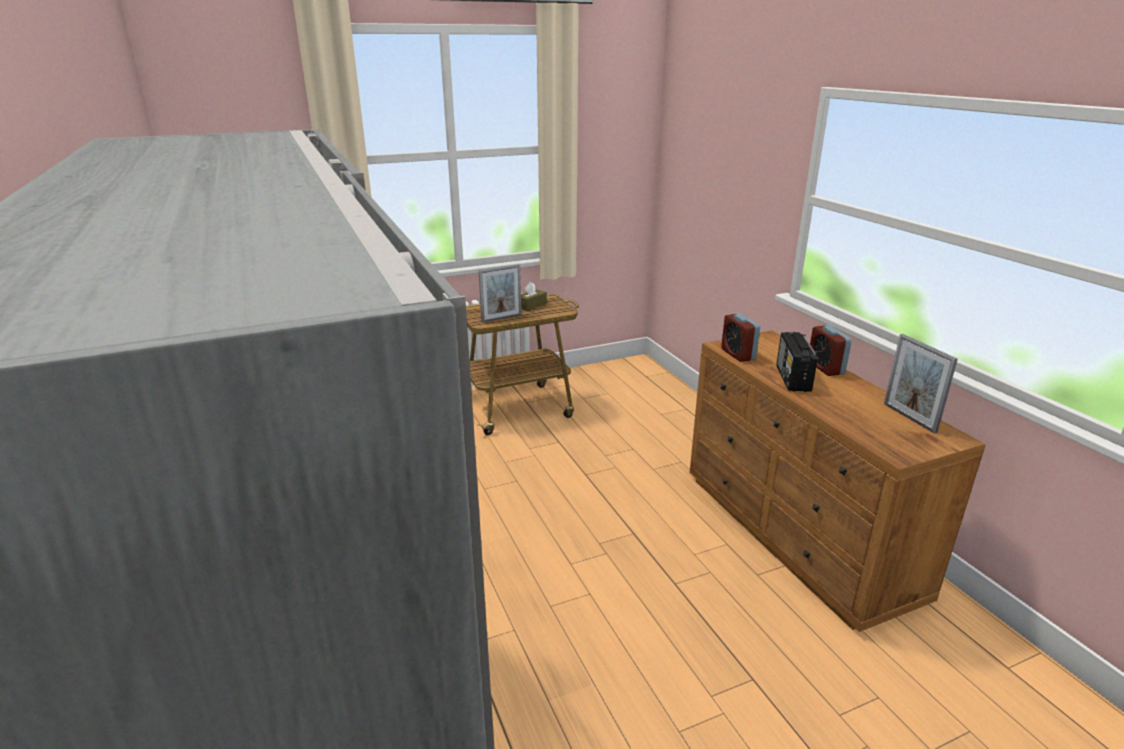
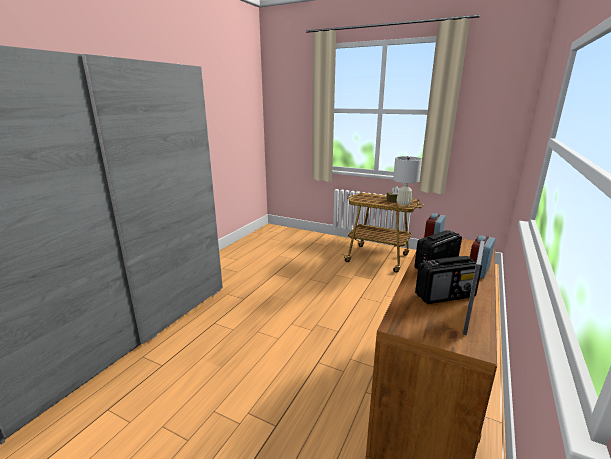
camera: 50 degrees right, 5 degrees down
(501, 318) = (369, 201): picture frame -> none
(560, 311) = (403, 206): none -> white table lamp
(861, 406) = (445, 295): none -> radio

